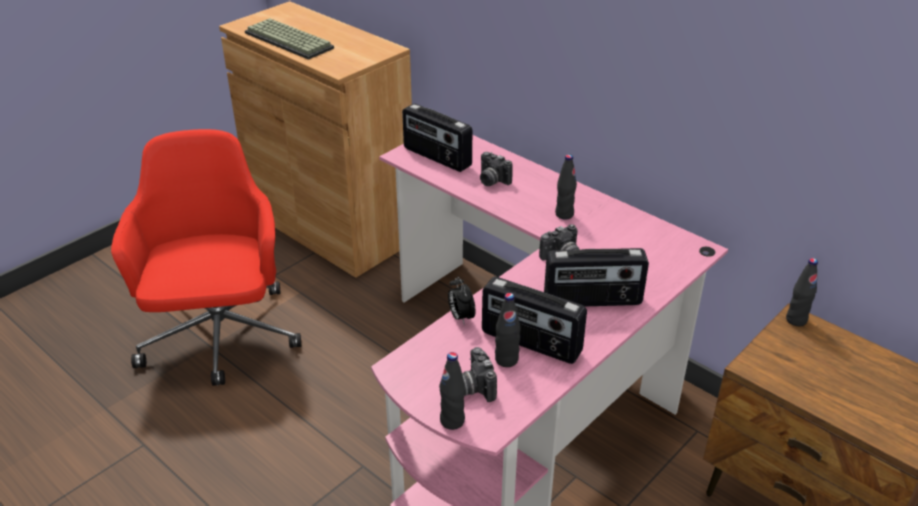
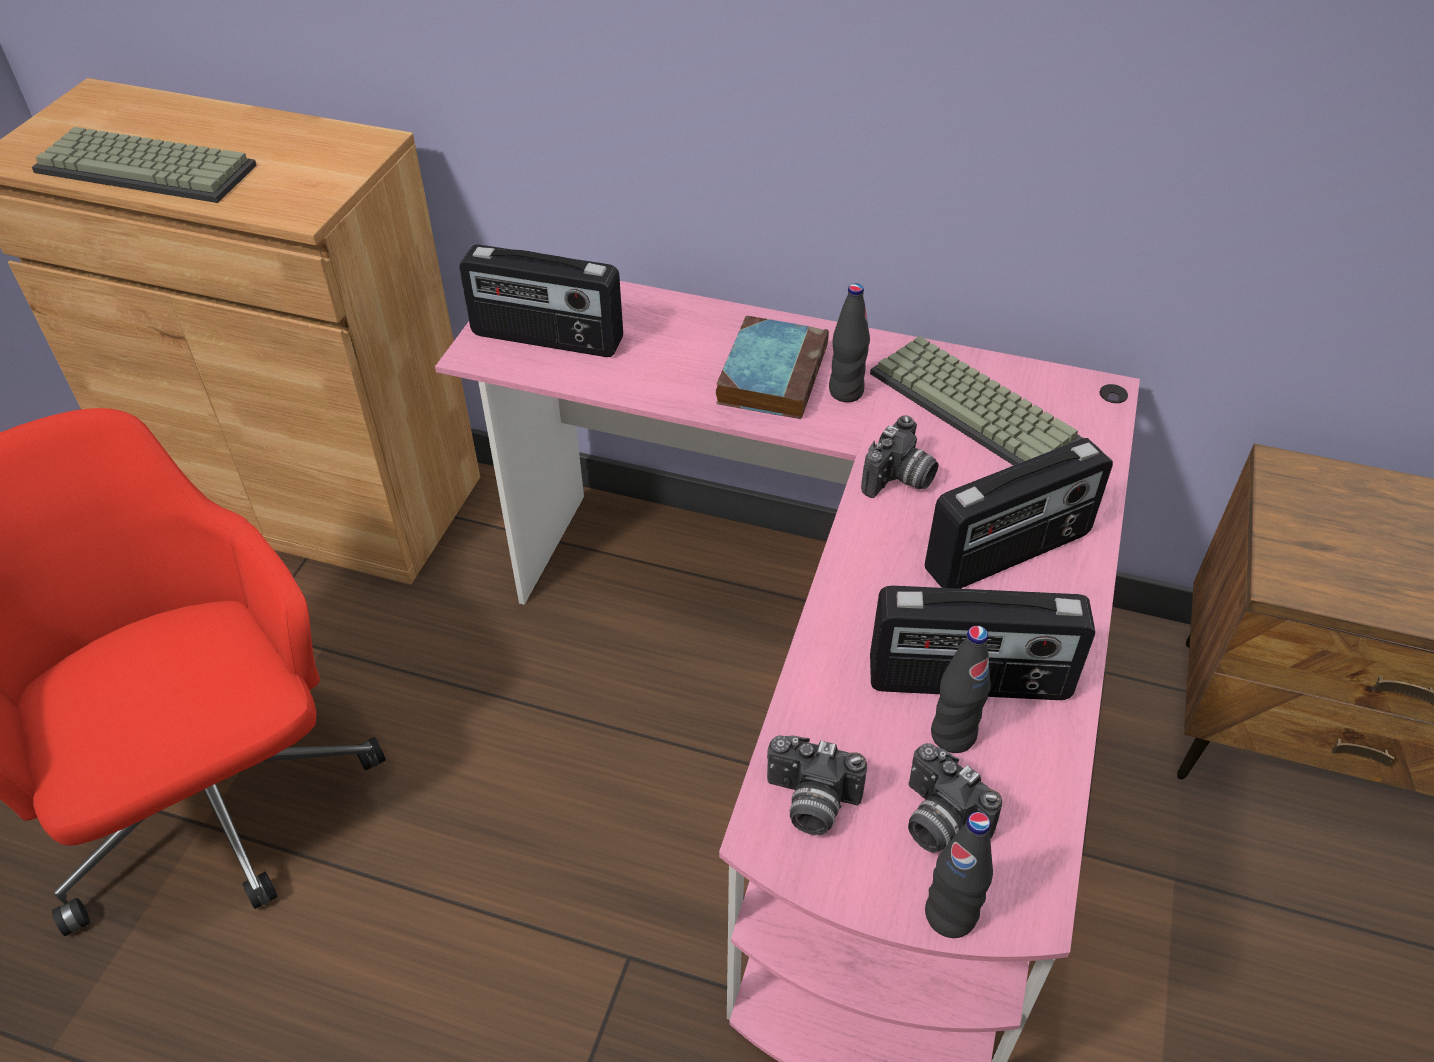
camera: 25 degrees left, 10 degrees up
(461, 317) = (812, 671): alarm clock -> none
(491, 181) = (677, 360): camera -> camera (810, 803)
(533, 198) = (772, 373): none -> book
(627, 238) = (977, 407): none -> keyboard
(796, 320) = (1286, 471): black bottle -> none

